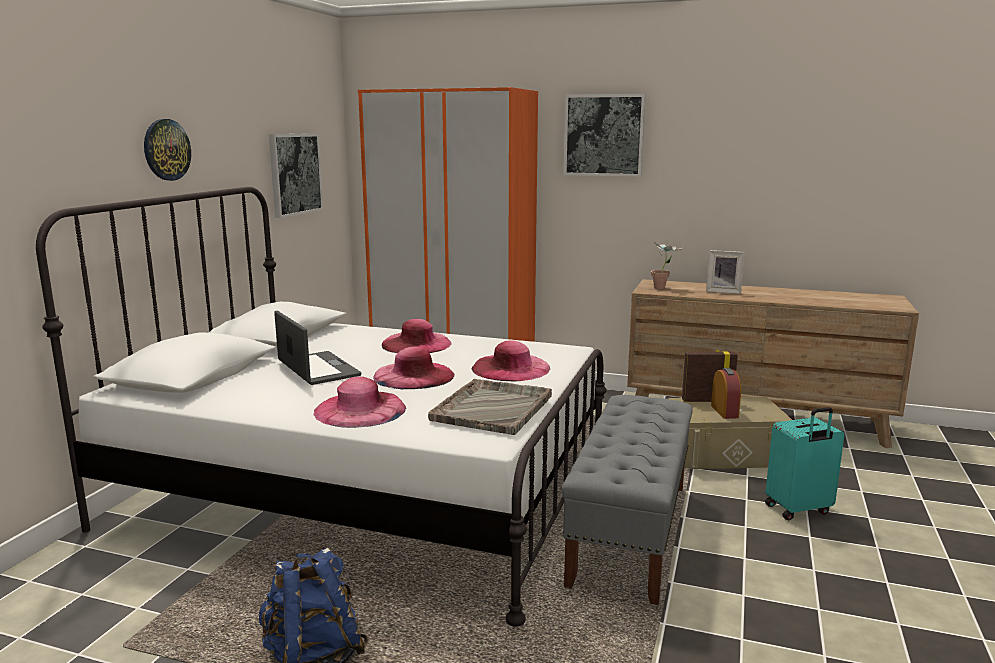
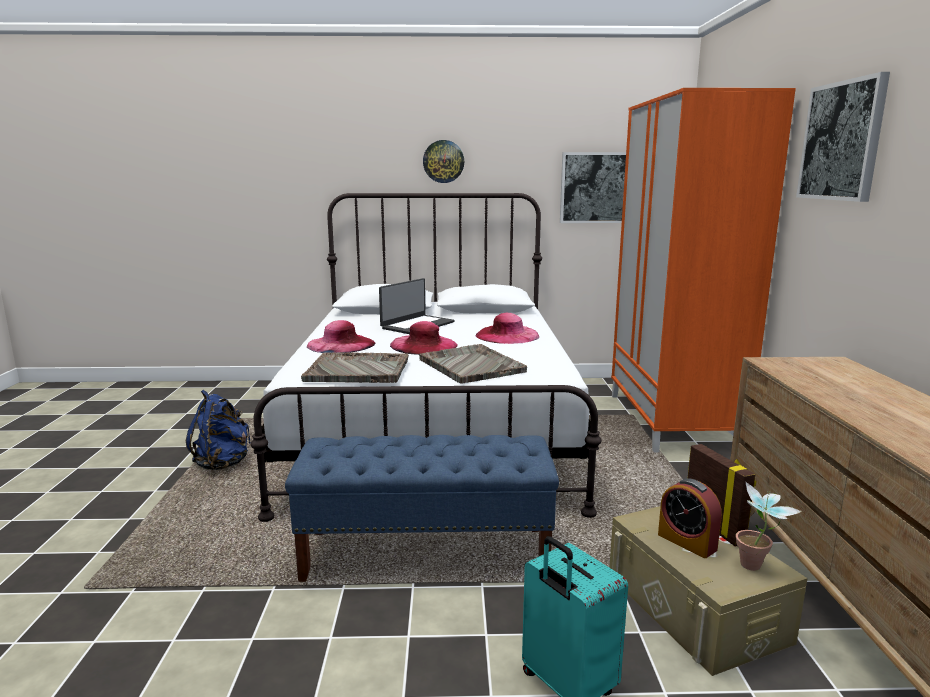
camera: 70 degrees right, 0 degrees up
(511, 368) = (471, 365): pink hat -> grey tray
(630, 532) = (427, 554): grey bench -> blue bench
(663, 287) = (810, 367): potted plant -> potted plant (756, 569)
(723, 291) = (868, 397): picture frame -> none
(724, 411) = (687, 542): alarm clock -> alarm clock turned 75 degrees clockwise

